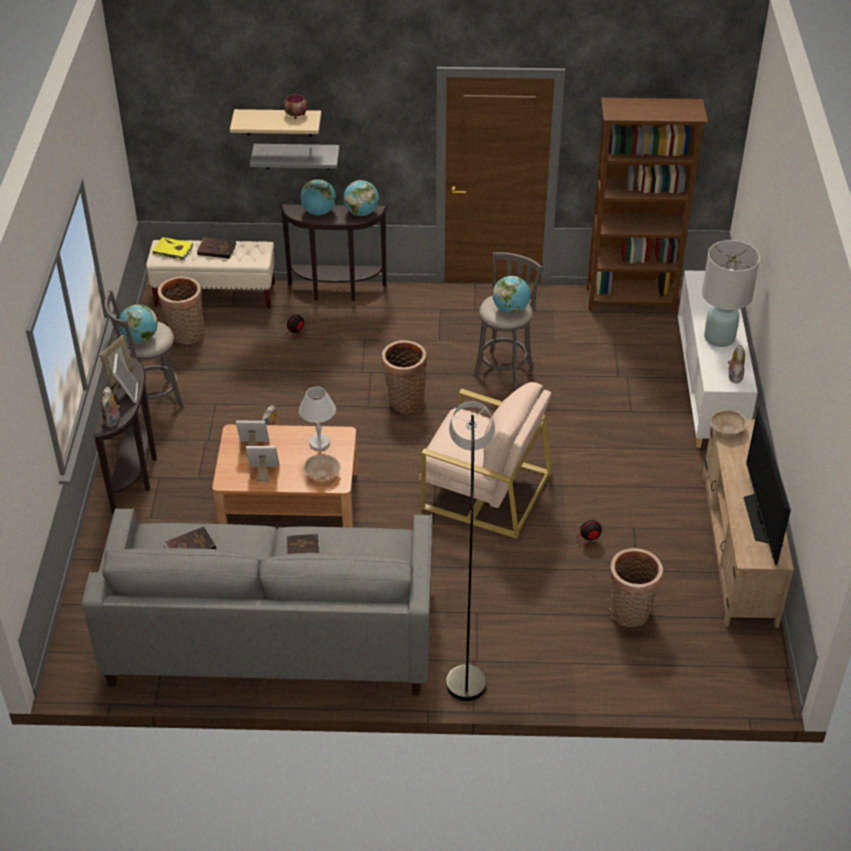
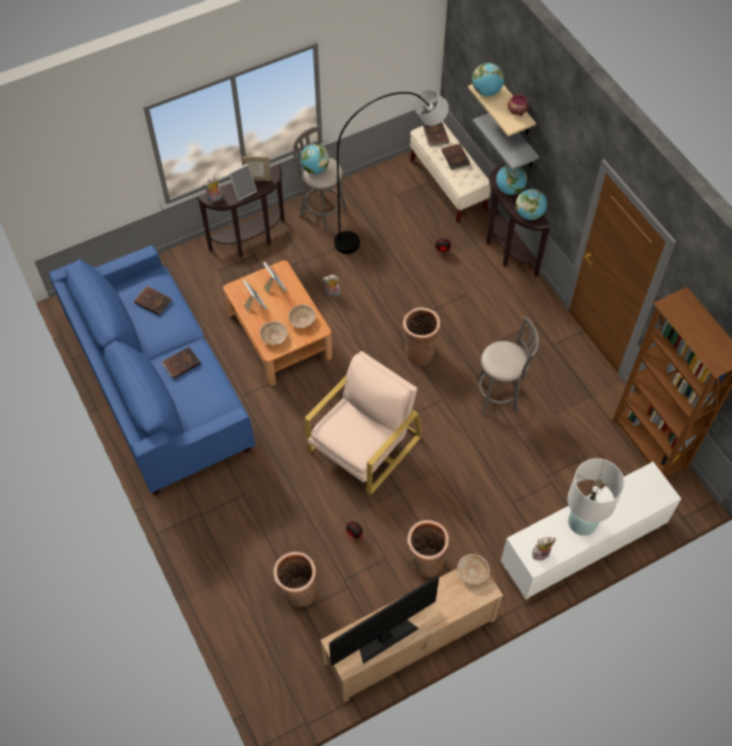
camera: 60 degrees right, 15 degrees up
(173, 250) = (435, 135): yellow book -> brown book
(186, 335) = (394, 193): basket -> basket (425, 561)
(273, 633) = (160, 388): grey sofa -> blue sofa
(319, 443) = (302, 320): white table lamp -> beige bowl
(466, 624) = (230, 493): grey floor lamp -> grey floor lamp (389, 225)
(485, 489) = (363, 444): beige armchair -> beige armchair turned 135 degrees counterclockwise
(510, 309) = (502, 362): globe -> globe (486, 91)

